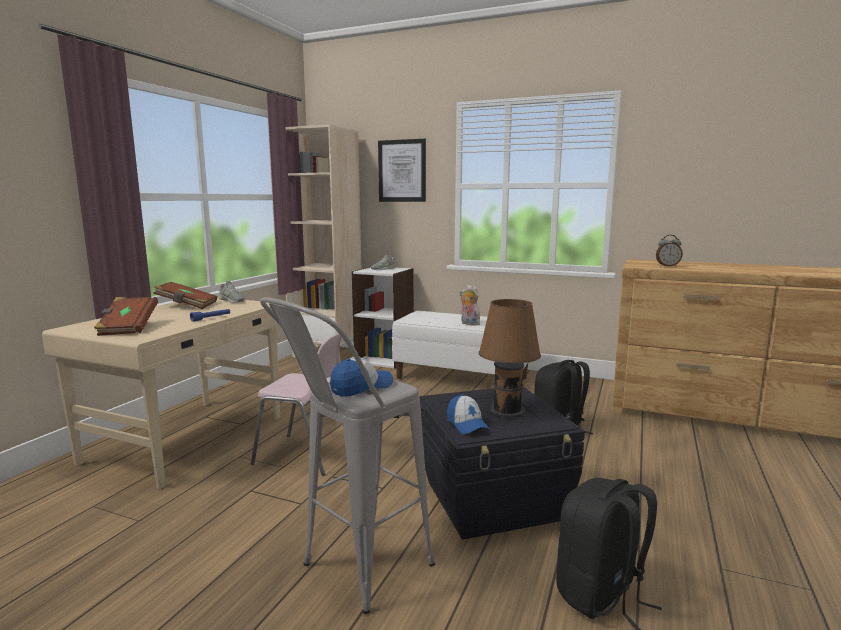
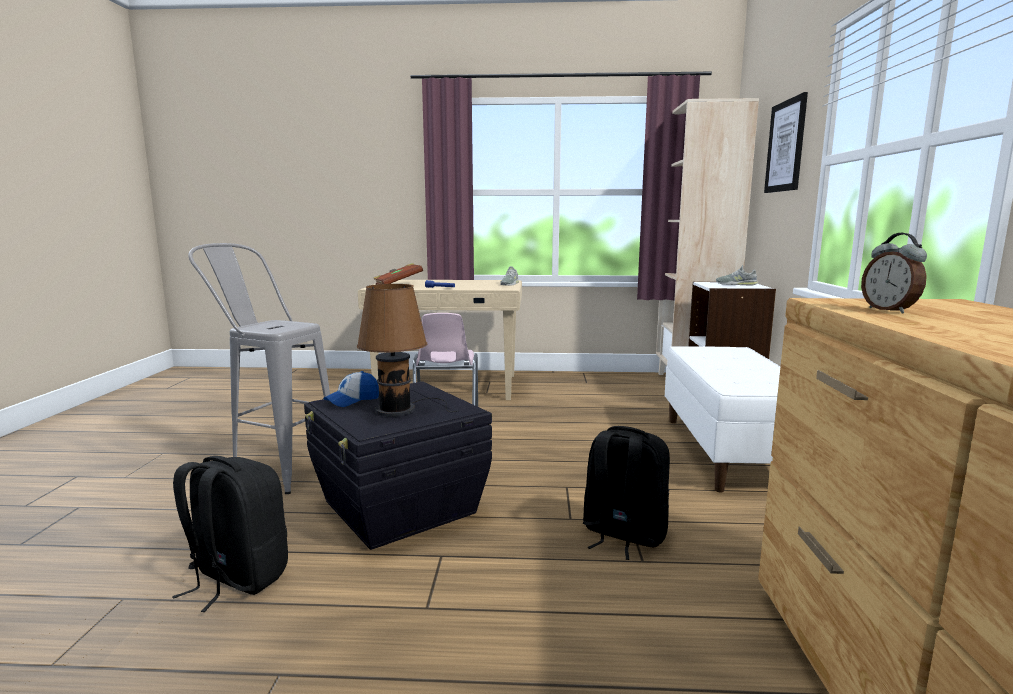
camera: 70 degrees right, 0 degrees up
(187, 306) = (477, 282): brown book -> none
(361, 387) = (278, 325): cap -> none
(469, 324) = (725, 370): plush toy -> none

